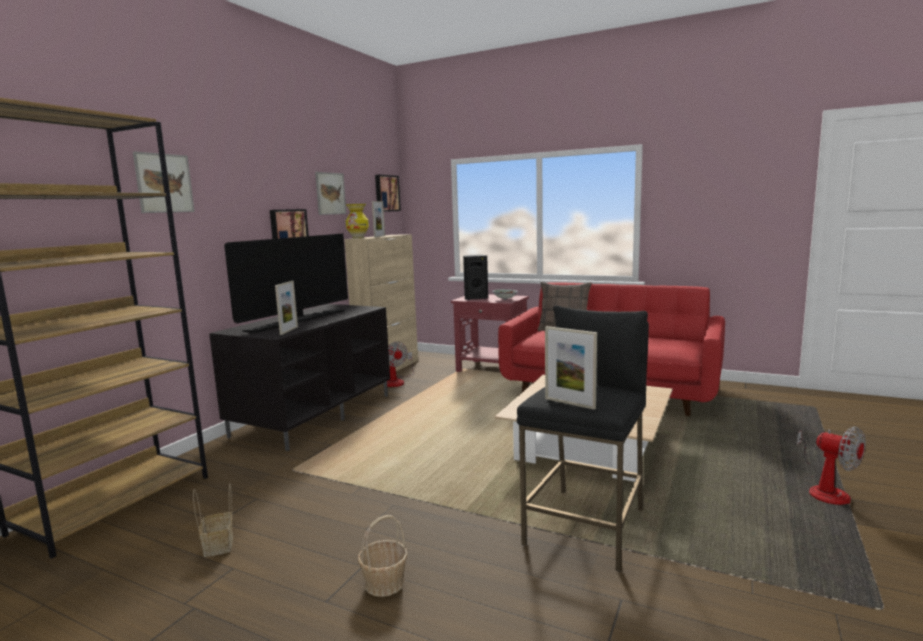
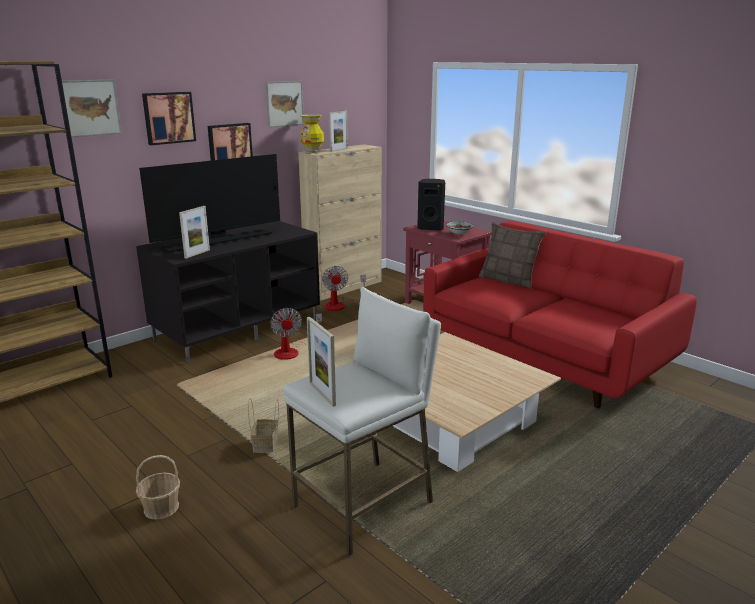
camera: 20 degrees right, 10 degrees up
(219, 546) = (76, 442): basket -> basket (266, 445)
(386, 193) = (362, 98): picture -> picture (168, 117)
(586, 526) = (364, 504): black stool -> white stool
(823, 490) = (649, 533): fan -> fan (292, 351)

